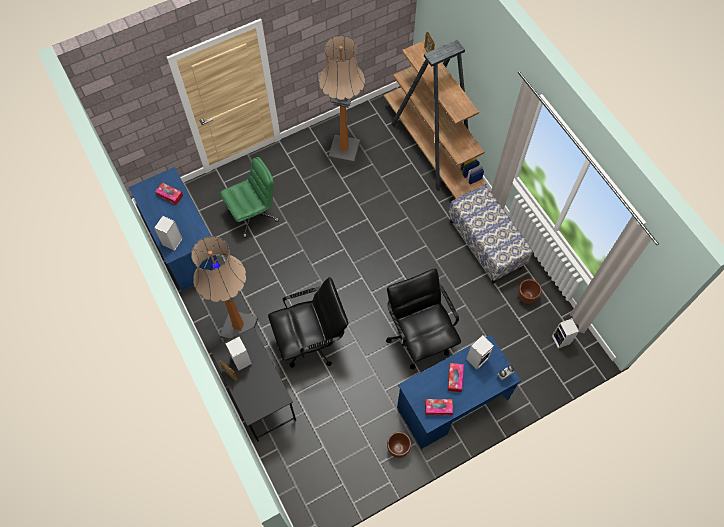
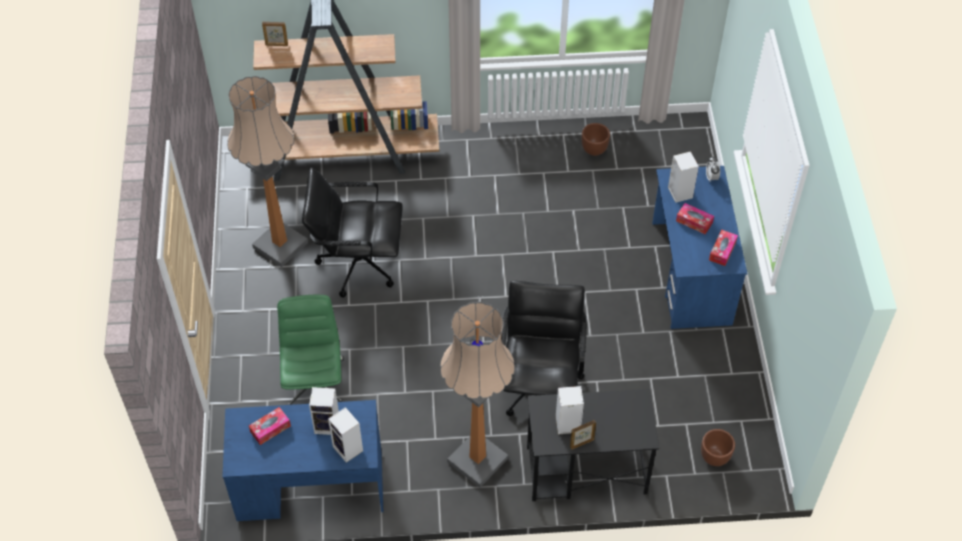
camera: 65 degrees left, 10 degrees down
(398, 448) = (722, 348): brown planter -> brown planter (715, 457)
(419, 337) = (592, 271): black office chair -> black office chair (357, 263)
(486, 244) = (505, 158): bench -> none
(561, 340) = (663, 143): speaker -> speaker (328, 425)

